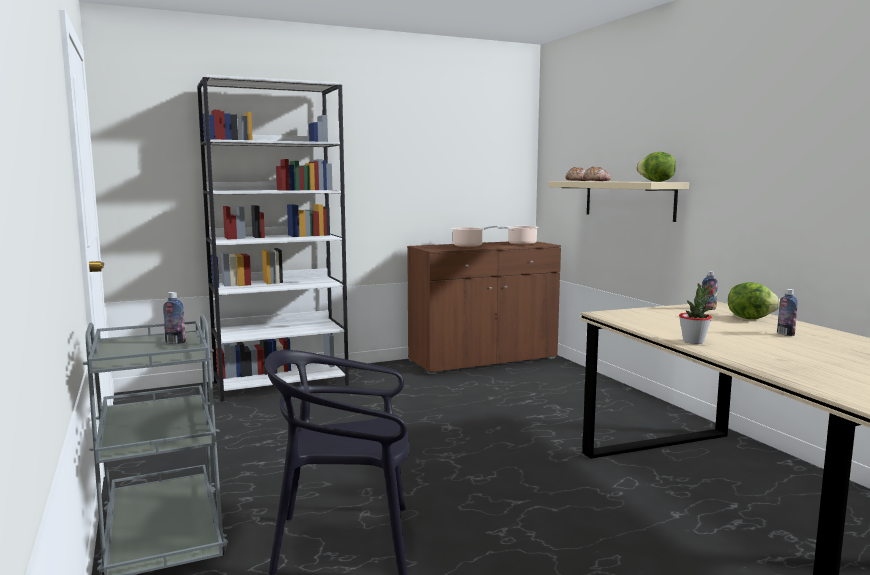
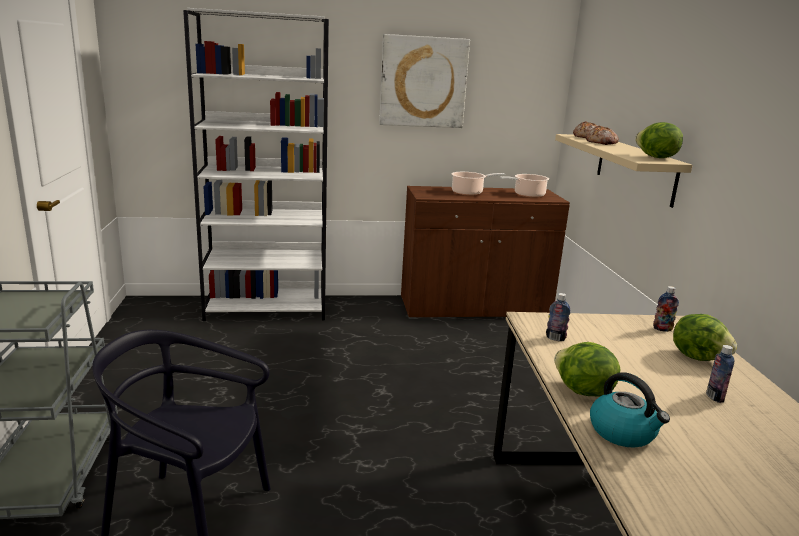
camera: 15 degrees right, 10 degrees up
(175, 342) = (53, 307): bottle -> bottle (555, 338)
(414, 147) = (423, 82): none -> picture
(693, 341) = (582, 391): potted plant -> lettuce
(747, 355) = (623, 432): none -> kettle

